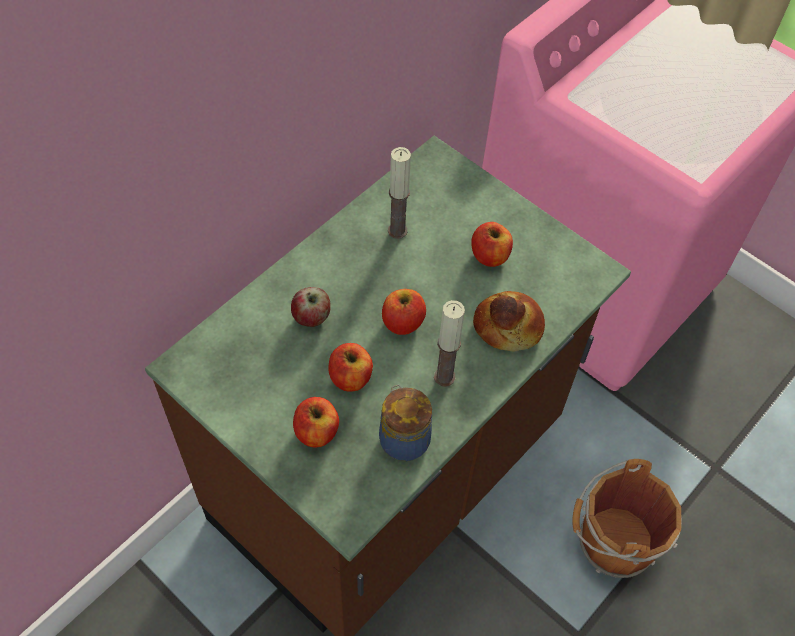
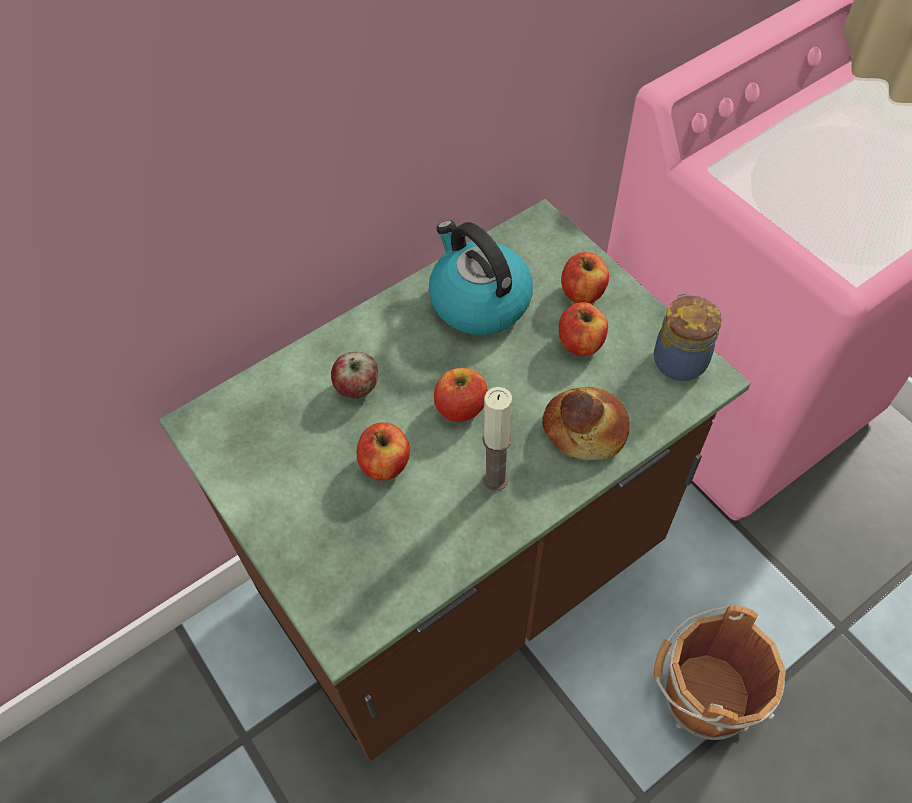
camera: 15 degrees right, 0 degrees up
(317, 431) = (331, 522): apple -> apple (582, 292)
(397, 230) = (478, 301): candle -> kettle
(403, 438) = (430, 545): jar -> jar (678, 359)

